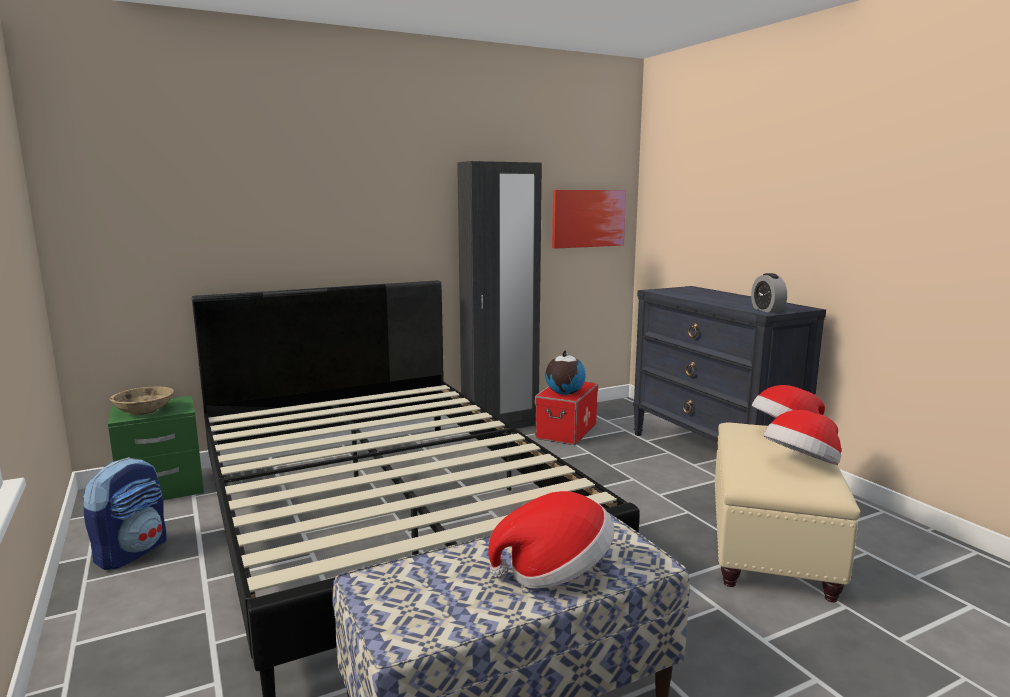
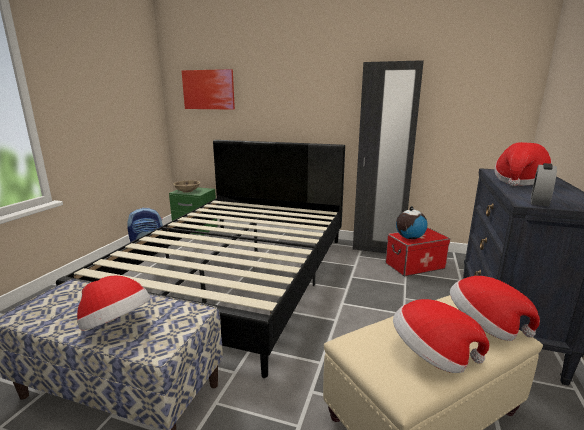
camera: 45 degrees right, 5 degrees up
(588, 218) = (482, 106): picture -> picture (208, 89)
(704, 297) = (518, 181): none -> hat

